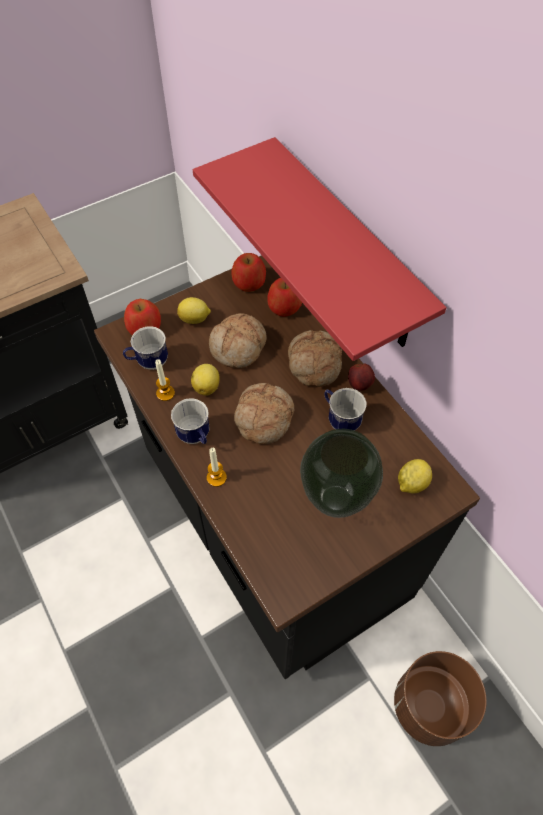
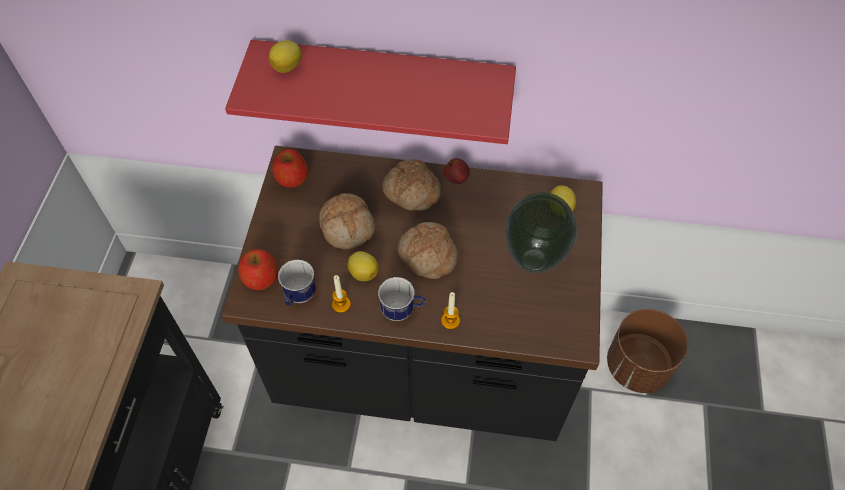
camera: 50 degrees left, 0 degrees up
(195, 319) = (289, 237): lemon -> lemon (288, 67)
(284, 307) = (340, 172): apple -> none
(340, 419) = (473, 211): mug -> none

